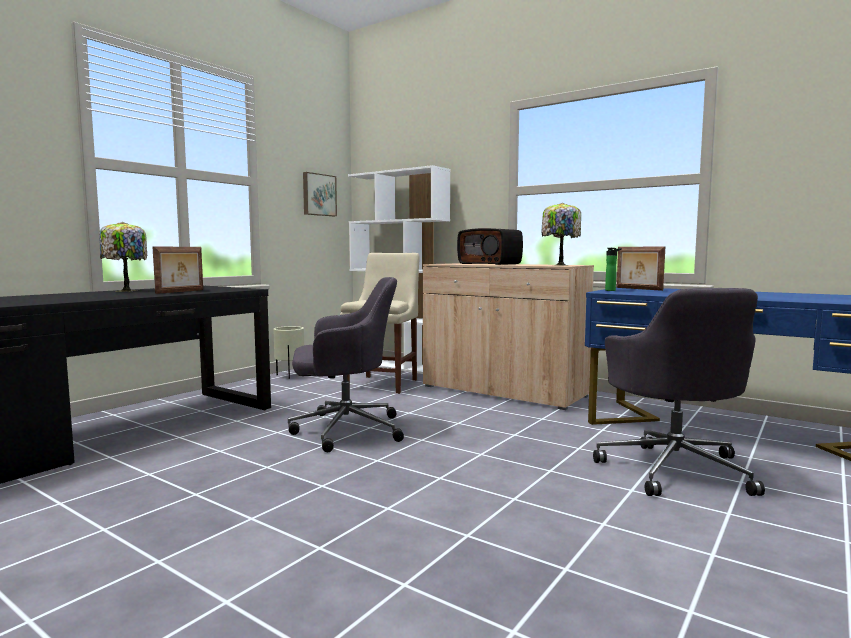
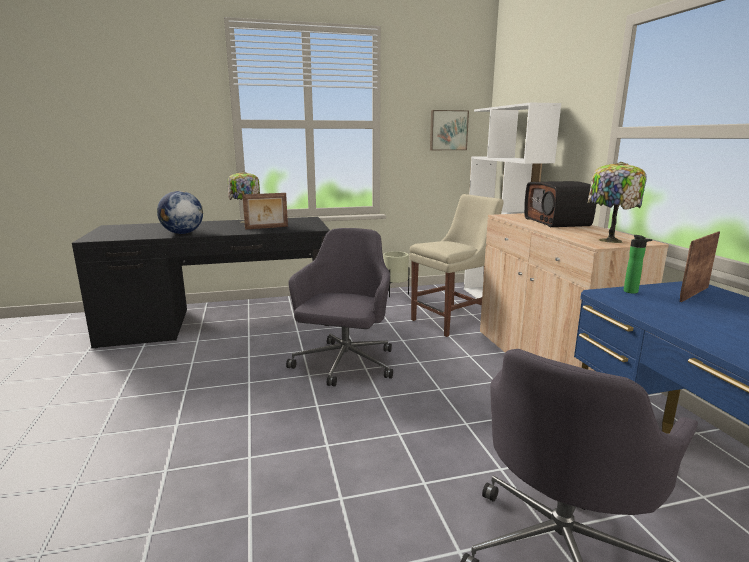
camera: 40 degrees right, 10 degrees up
(74, 299) = (182, 233): none -> globe
(344, 430) = (344, 364): grey office chair -> grey office chair turned 105 degrees counterclockwise
(638, 289) = (693, 294): picture frame -> picture frame turned 45 degrees clockwise

